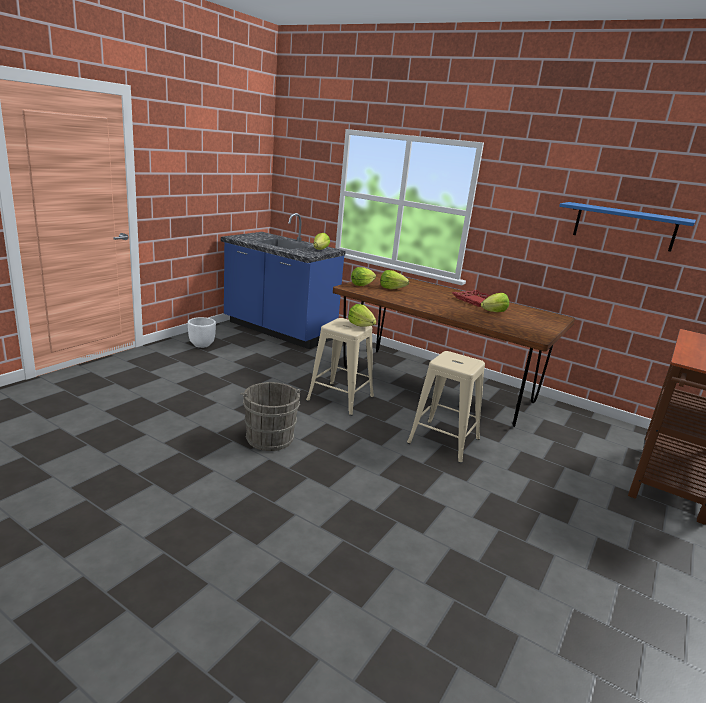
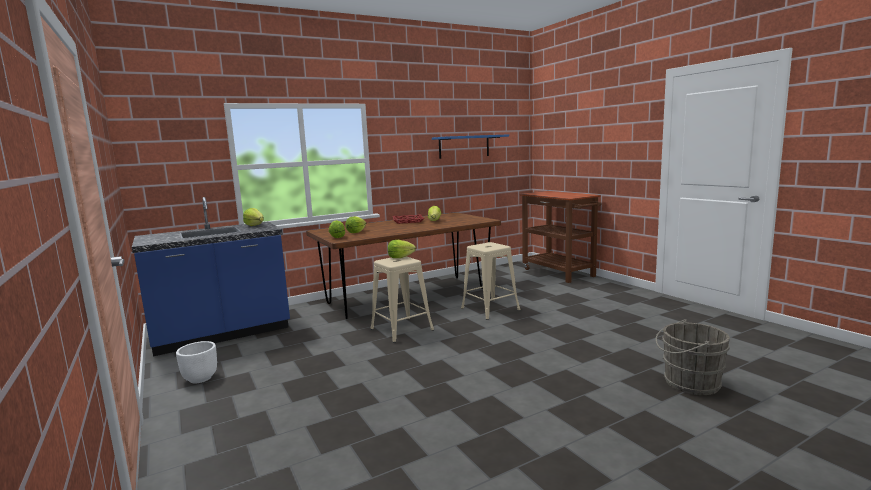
camera: 60 degrees left, 10 degrees down
(269, 437) = (448, 365): grey bucket -> grey bucket (688, 383)

